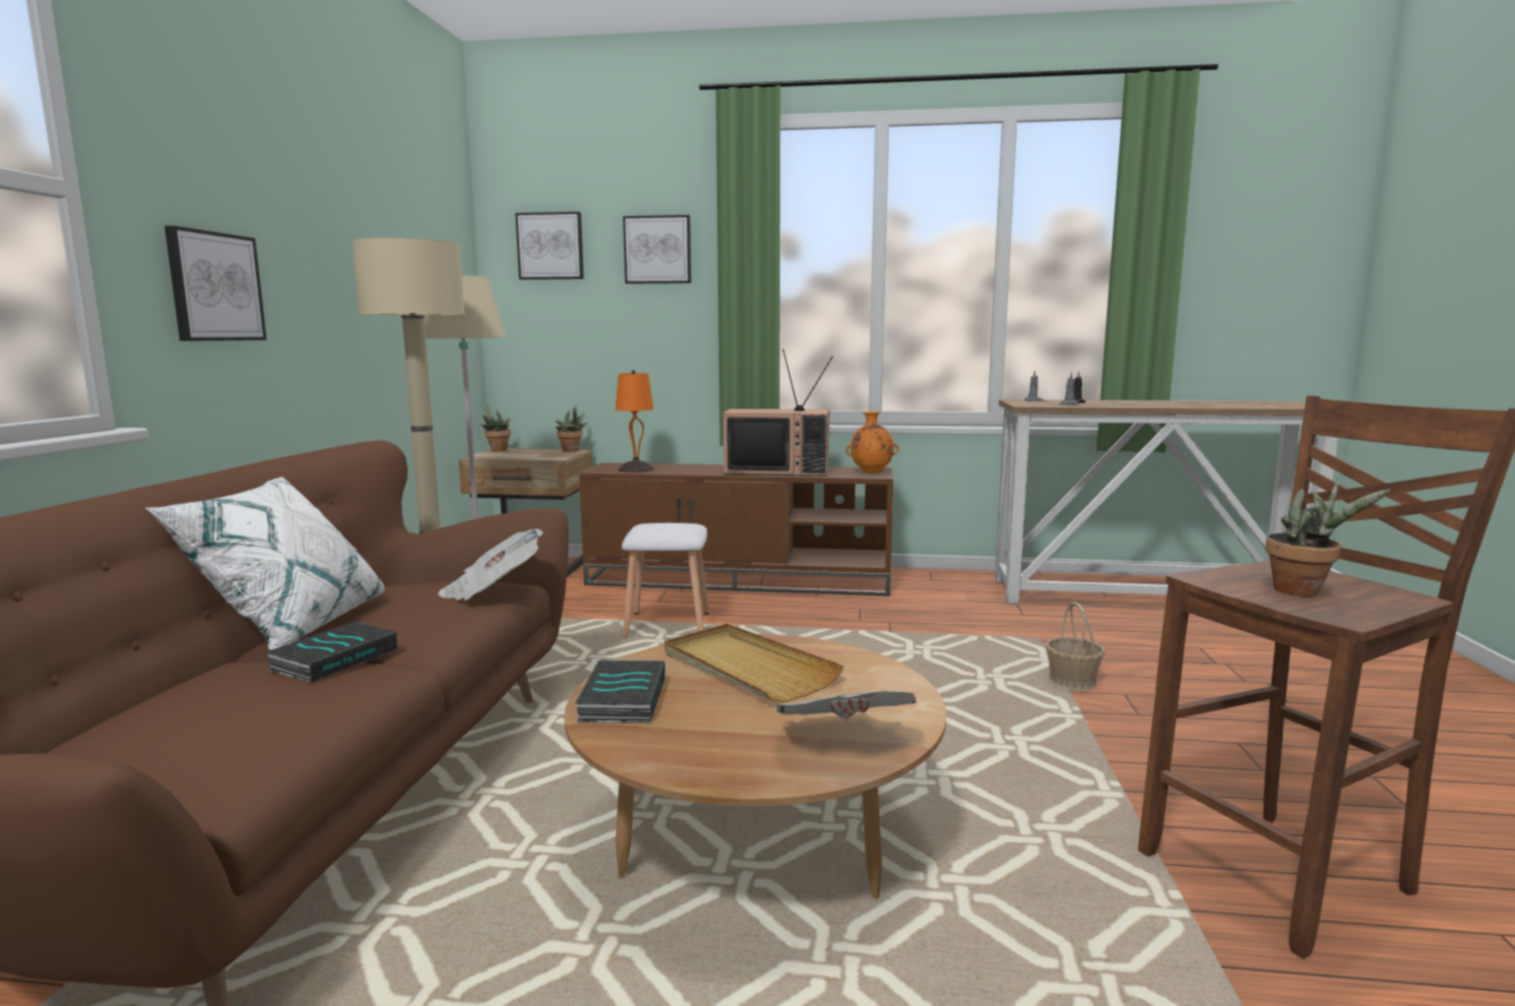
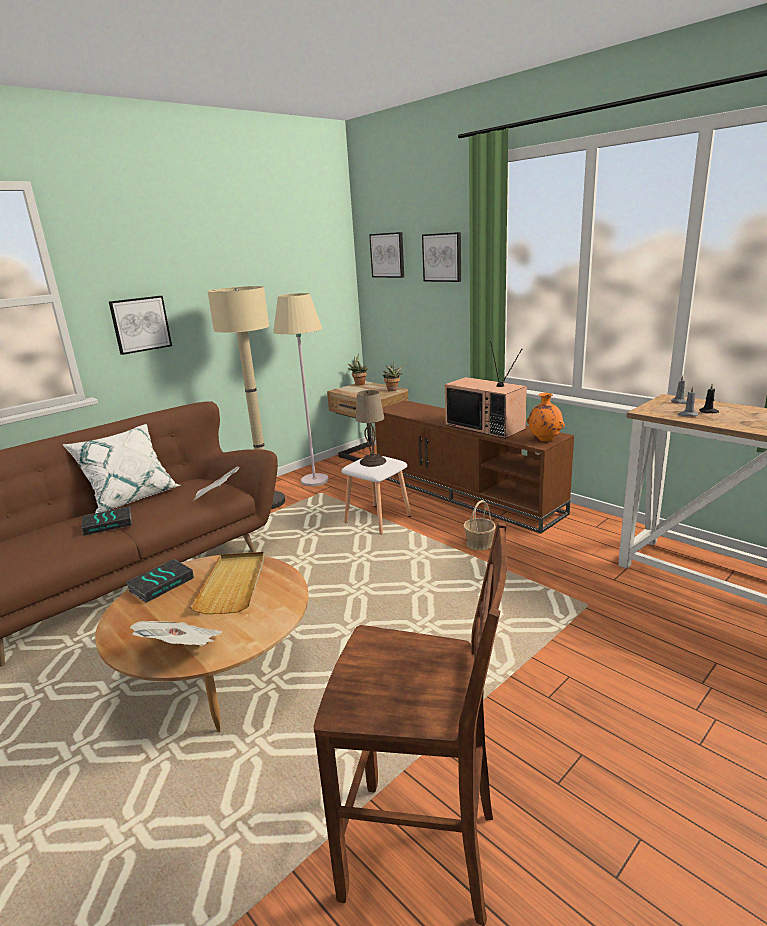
camera: 40 degrees right, 10 degrees up
(636, 469) = (408, 411): orange table lamp -> none
(665, 527) = (373, 461): none -> beige table lamp
(1072, 681) = (548, 650): basket -> basket (479, 543)
(1304, 592) = (386, 679): potted plant -> none

